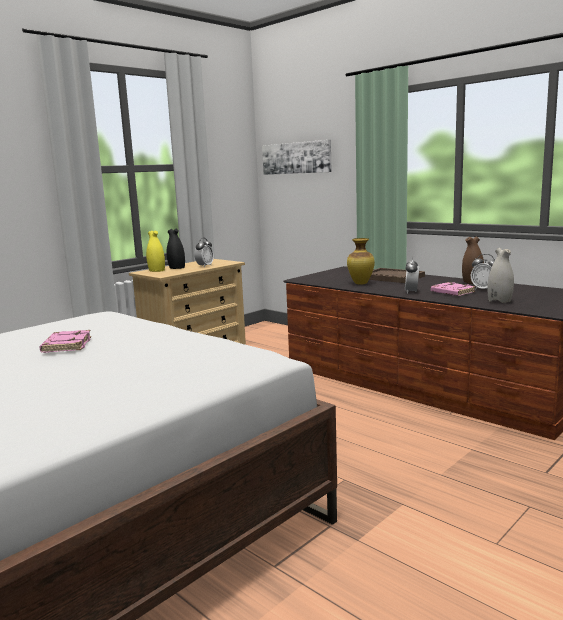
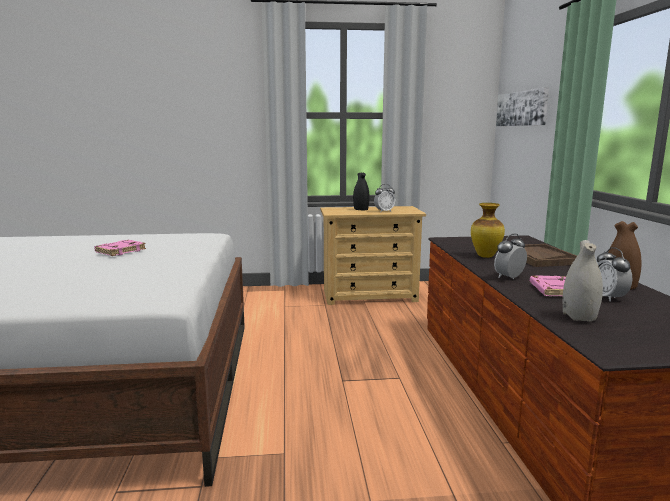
camera: 40 degrees right, 0 degrees up
(156, 270) = (341, 209): yellow vase -> none

